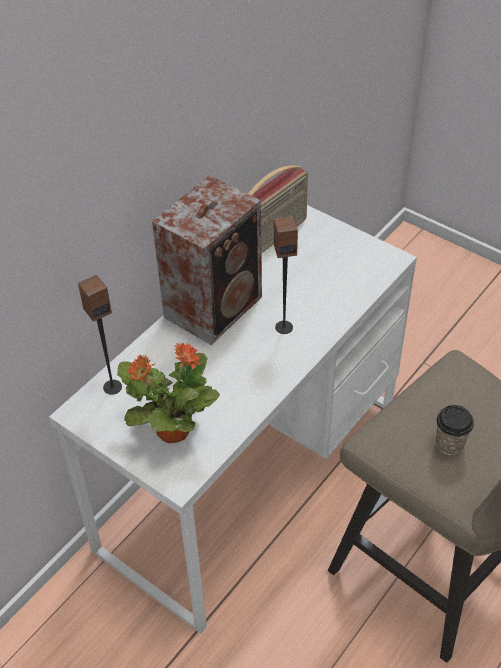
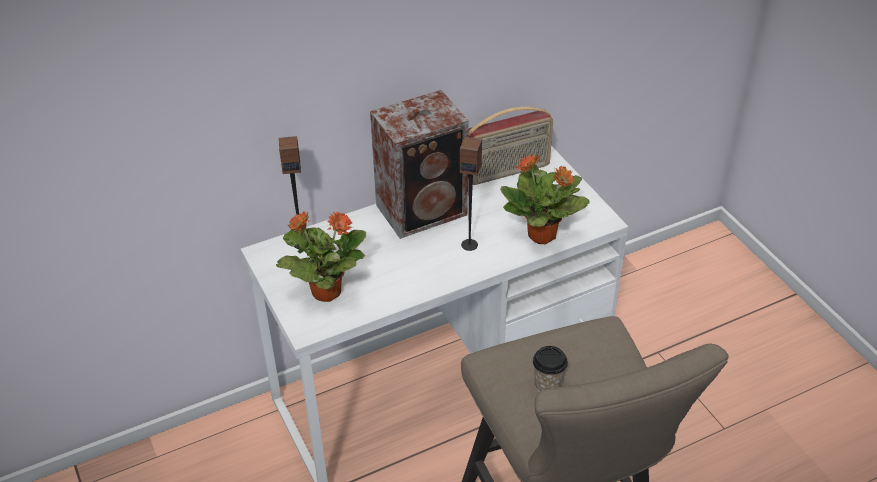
camera: 25 degrees right, 5 degrees down
(347, 293) = (543, 236): none -> potted plant

